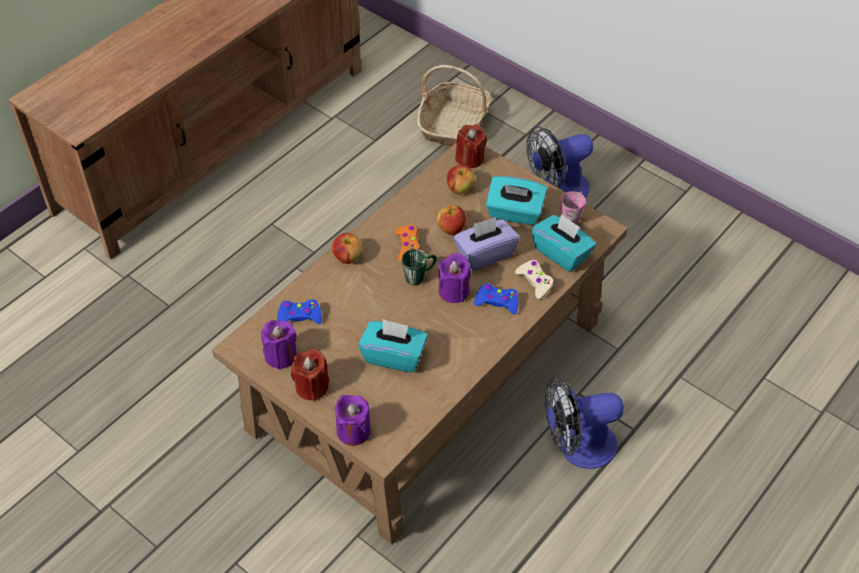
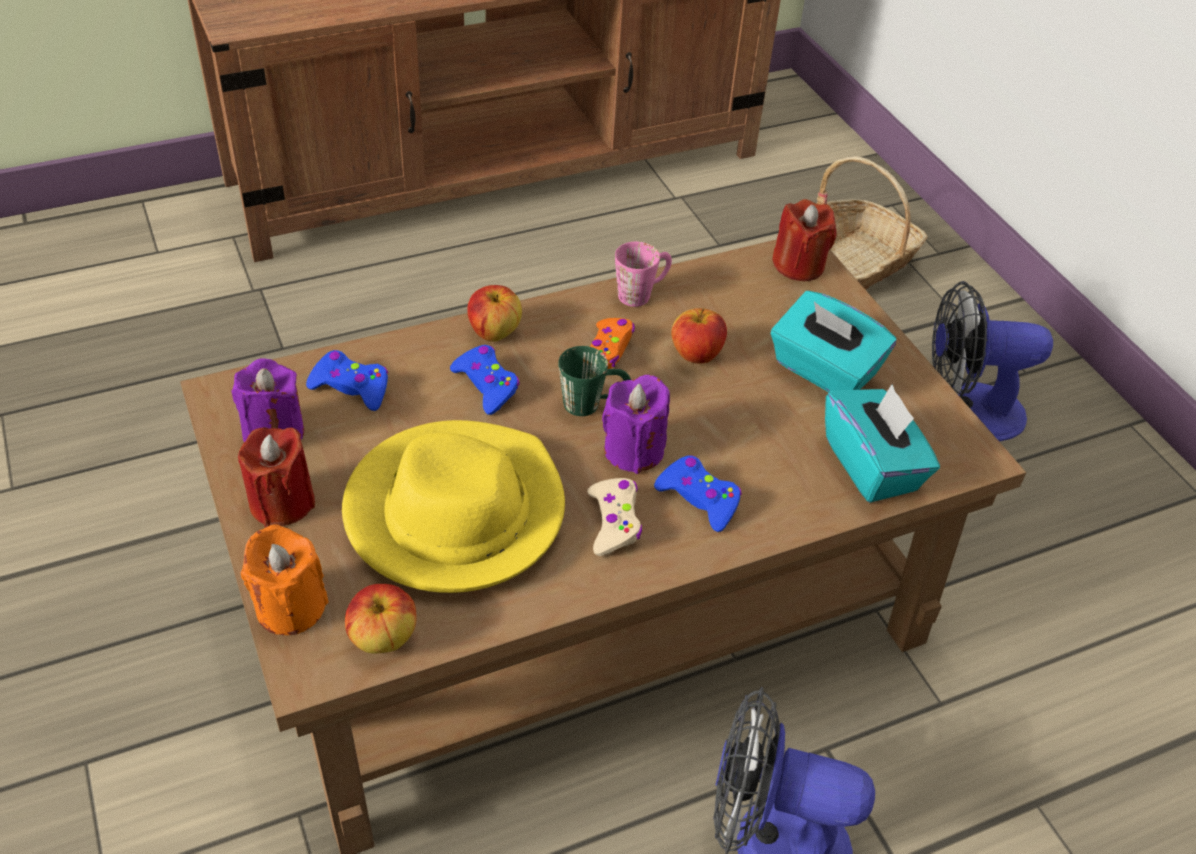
camera: 25 degrees right, 5 degrees down
(353, 431) = (290, 607): purple candle -> orange candle
(363, 287) = (486, 385): none -> blue game controller
(393, 356) = (454, 512): turquoise tissue box -> yellow hat
(460, 189) = (752, 302): apple -> apple (383, 638)
(484, 254) = (728, 414): purple tissue box -> none
(535, 282) = (791, 493): beige game controller -> beige game controller (614, 522)
(572, 216) = (928, 413): pink mug -> pink mug (642, 292)

